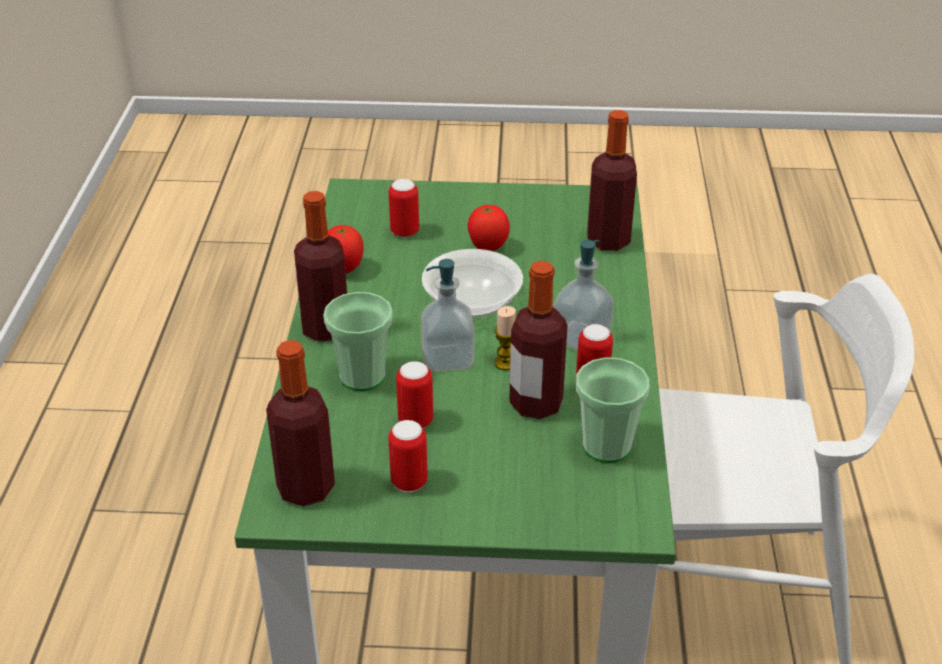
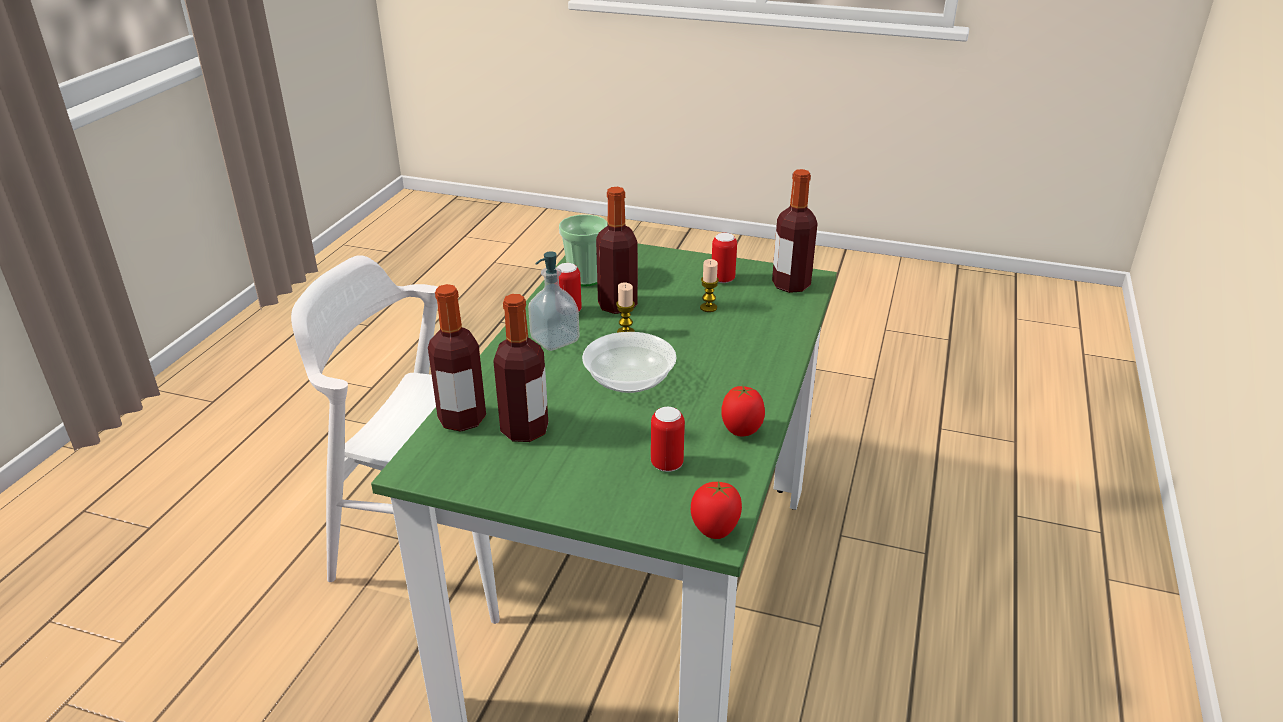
camera: 165 degrees left, 5 degrees down
(325, 329) = (767, 378): bottle -> bottle (524, 430)
(362, 376) = (741, 339): cup -> none
(415, 421) = (708, 308): can -> candle
(448, 358) = (669, 342): soap dispenser -> none
(487, 248) = (587, 431): tomato -> tomato (715, 531)

